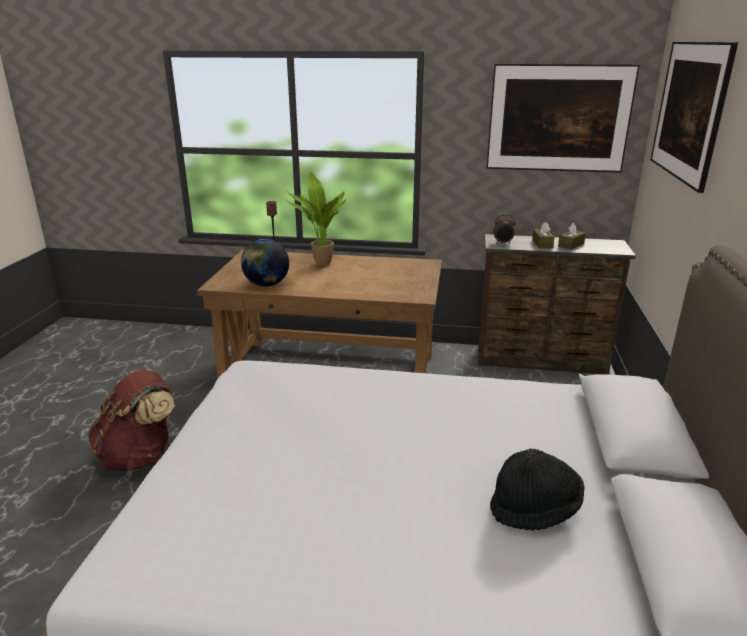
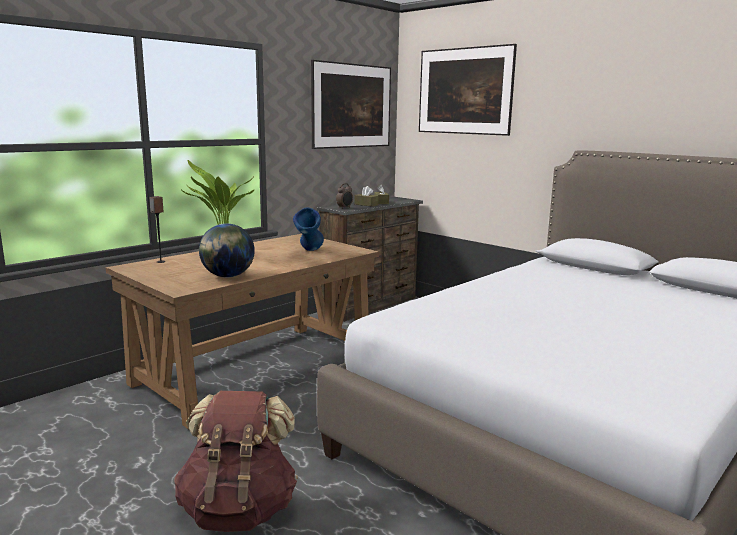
camera: 55 degrees left, 10 degrees down
(383, 282) = (309, 251): none -> blue vase
(534, 509) = (654, 297): black hat -> none

